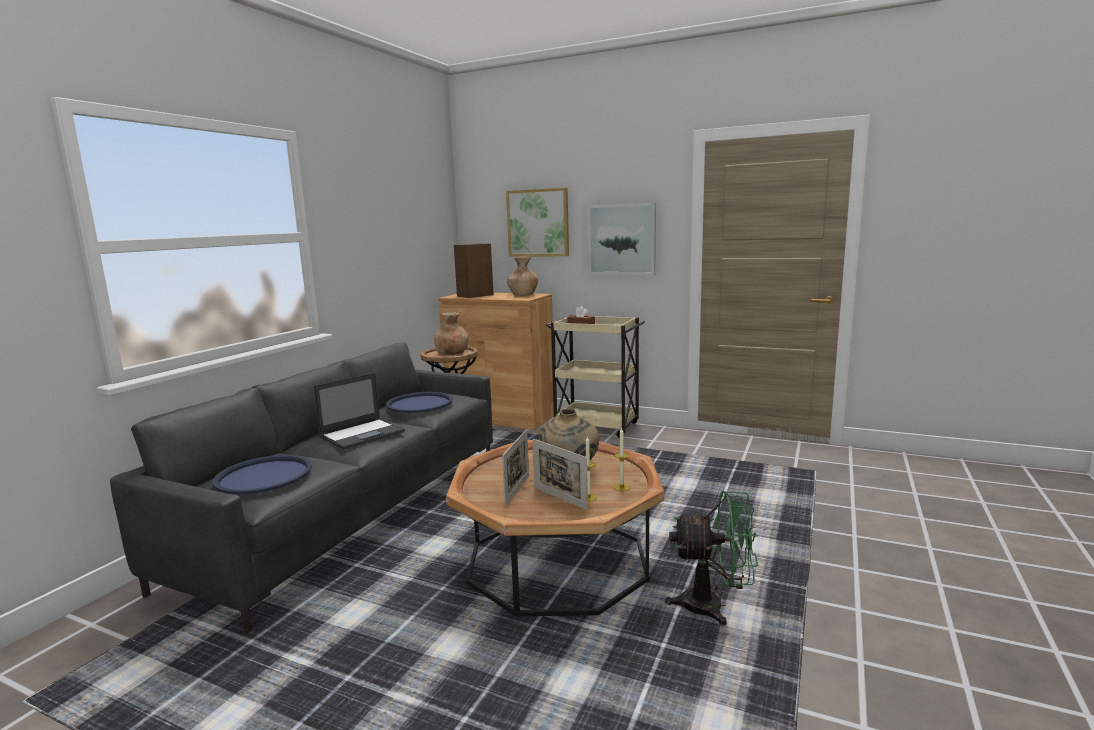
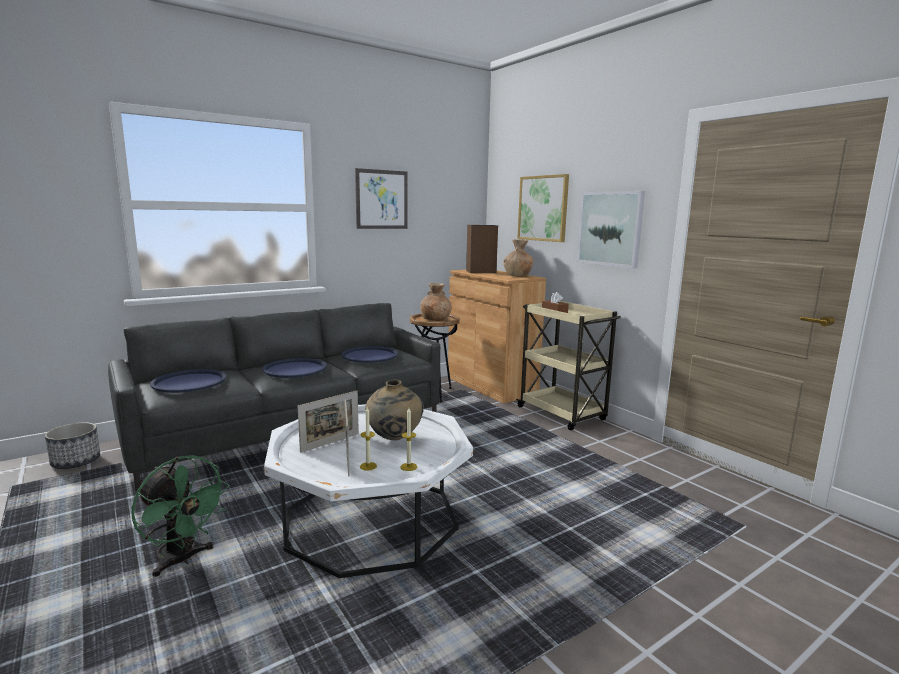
camera: 30 degrees right, 0 degrees up
(86, 638) = (76, 462): none -> planter
(363, 434) = (294, 369): laptop -> blue tray
(370, 222) = (381, 199): none -> picture
(557, 562) = (371, 520): brown coffee table -> white coffee table
(713, 606) = (441, 617): green fan -> green fan (182, 560)

